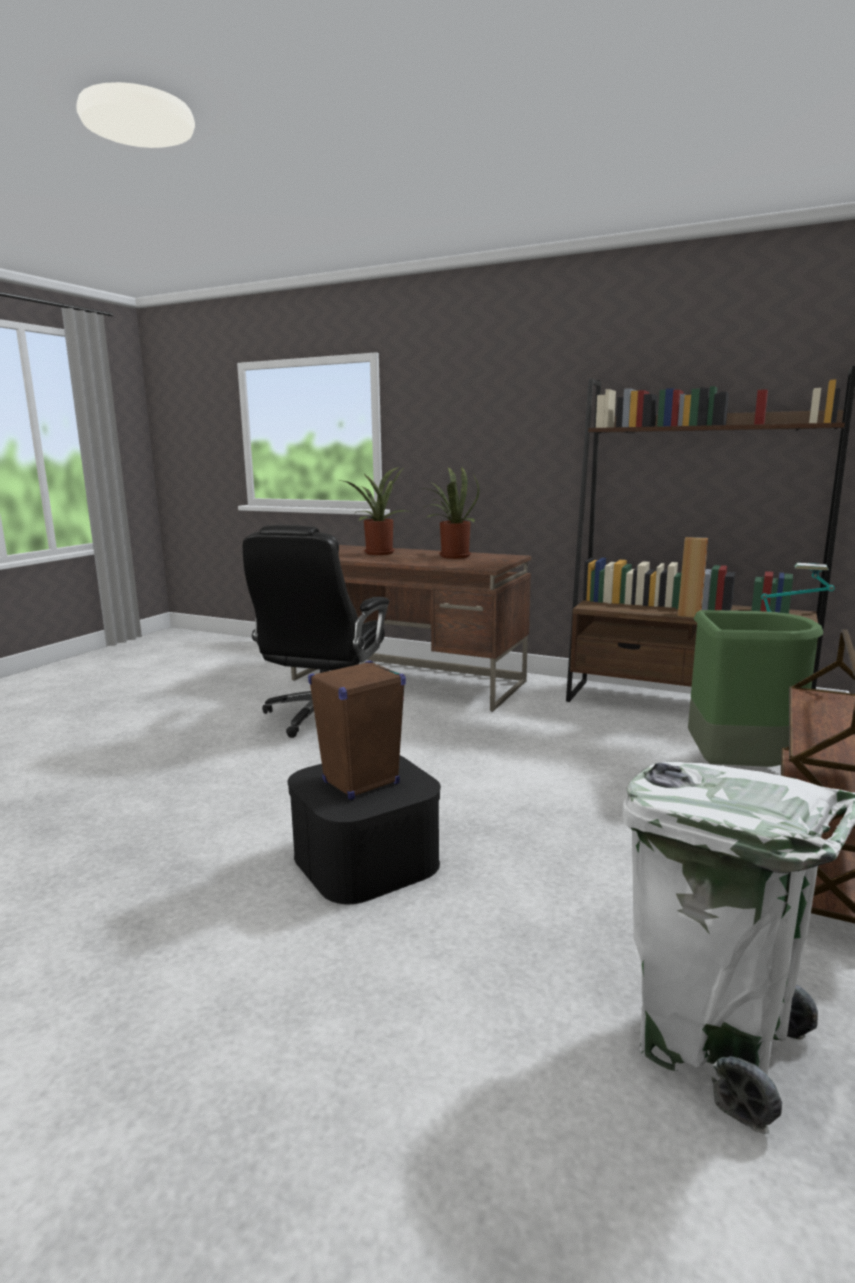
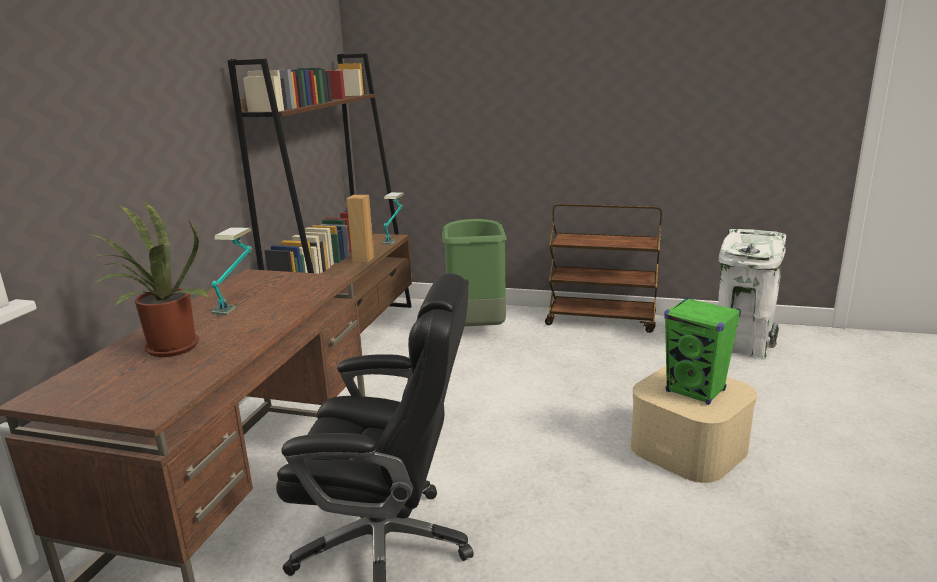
camera: 100 degrees left, 5 degrees up
(360, 783) = (695, 391): brown speaker -> green speaker
(366, 859) = (689, 447): black storage box -> beige storage box
(451, 556) = (237, 301): potted plant -> table lamp

